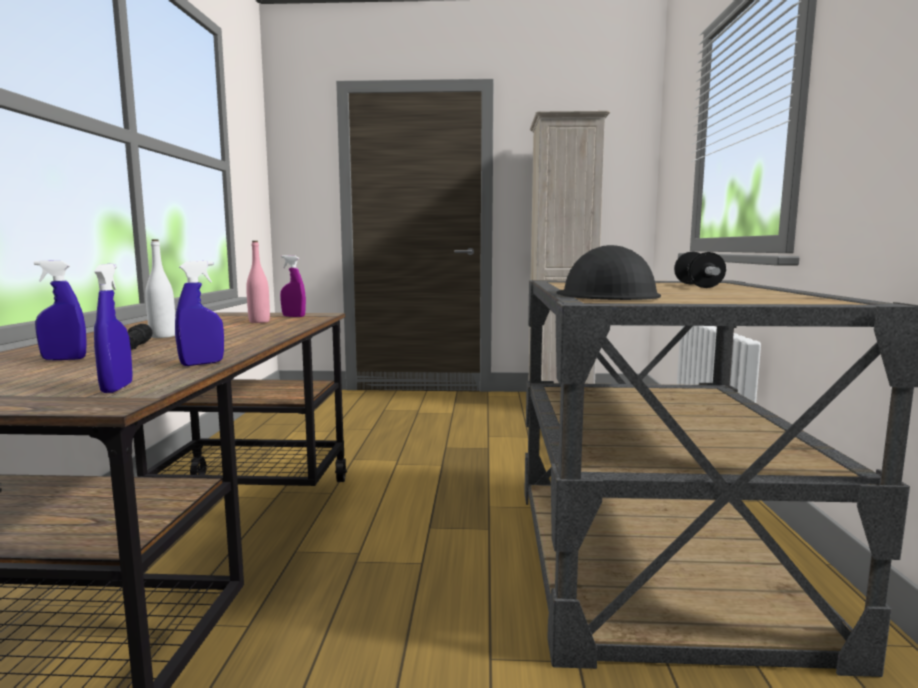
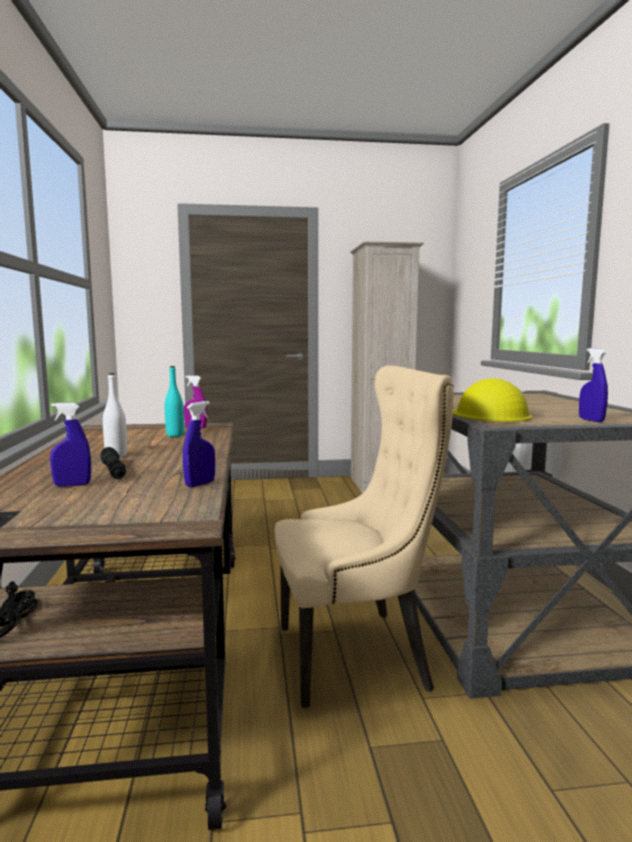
camera: 10 degrees left, 0 degrees up
(117, 388) = (172, 512): blue spray bottle -> blue spray bottle (591, 420)
(259, 321) = (175, 435): pink bottle -> turquoise bottle
(432, 595) = (355, 655): none -> beige chair
(606, 294) = (489, 414): black hard hat -> yellow hard hat
(697, 286) = (530, 399): dumbbell -> none

